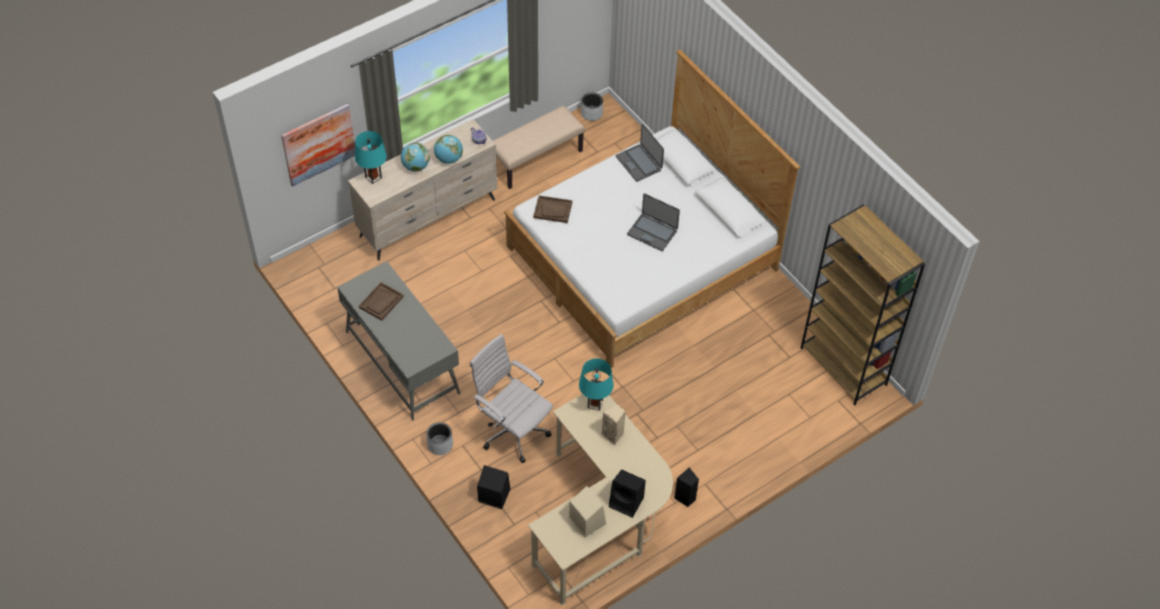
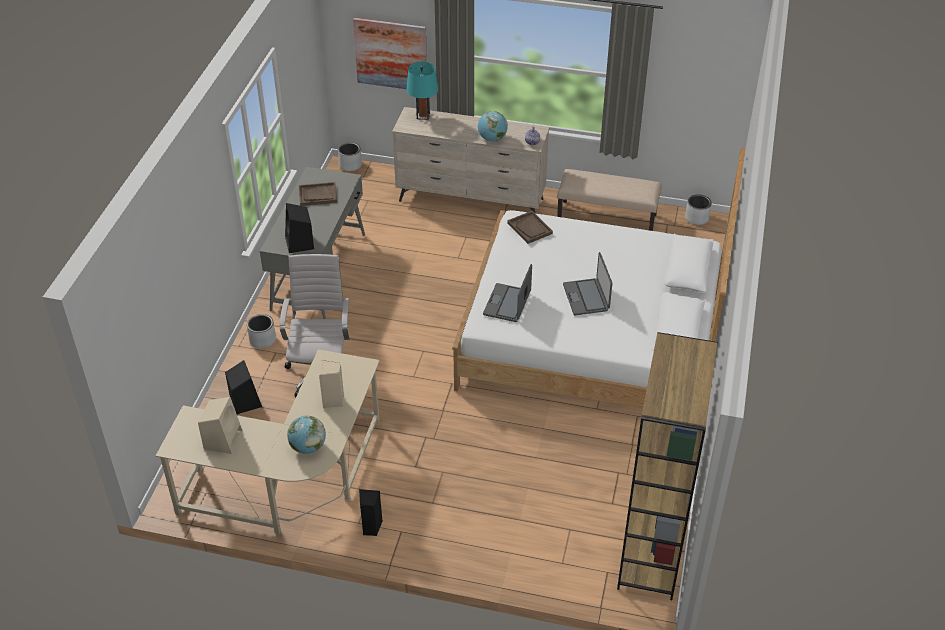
camera: 50 degrees right, 10 degrees down
(298, 259) = (350, 165): none -> grey planter
(415, 166) = (461, 128): globe -> globe (308, 447)
(595, 403) = (354, 369): turquoise table lamp -> none
(627, 502) = (270, 454): black speaker -> black speaker (300, 243)
(639, 163) = (649, 246): laptop -> laptop (507, 303)

